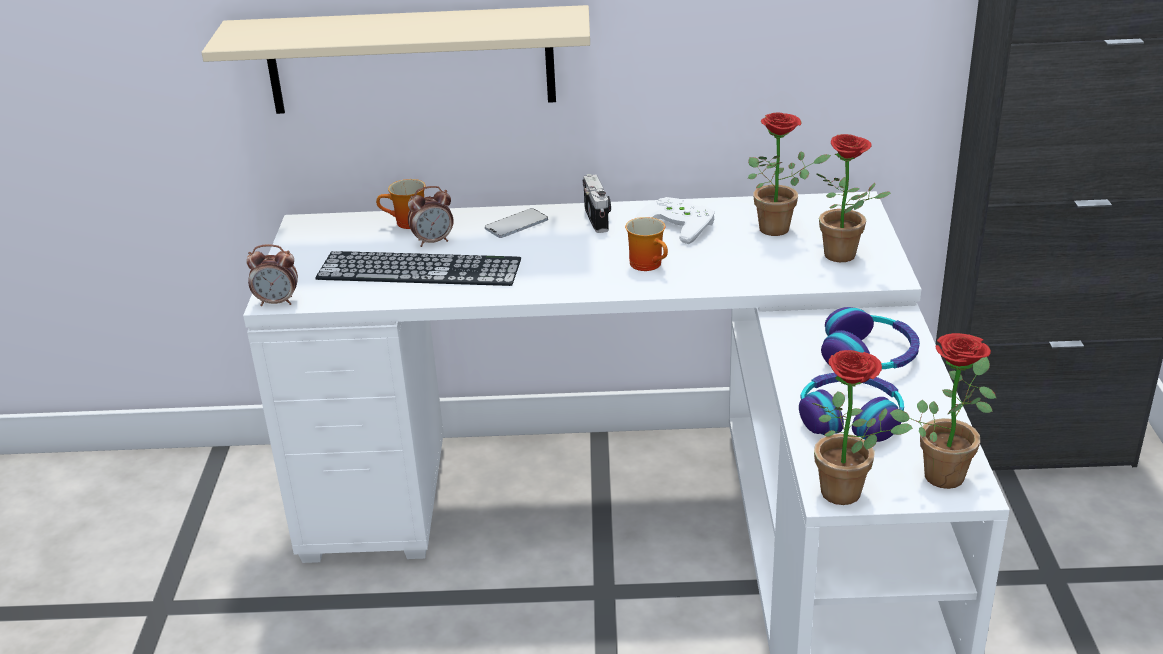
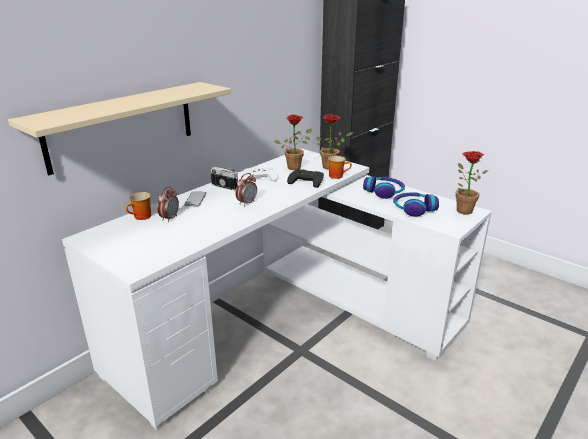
camera: 50 degrees left, 5 degrees down
(277, 302) = (138, 271): alarm clock -> alarm clock (247, 203)
(419, 269) = (185, 229): keyboard -> none
(650, 264) = (276, 192): mug -> mug (337, 175)
(743, 265) = (307, 180): none -> black game controller
(850, 494) = (456, 227): potted plant -> none

